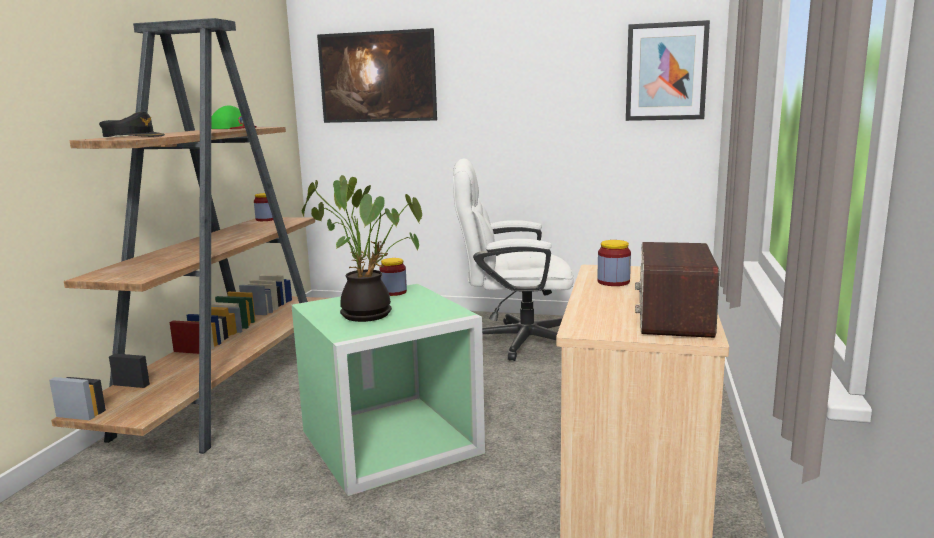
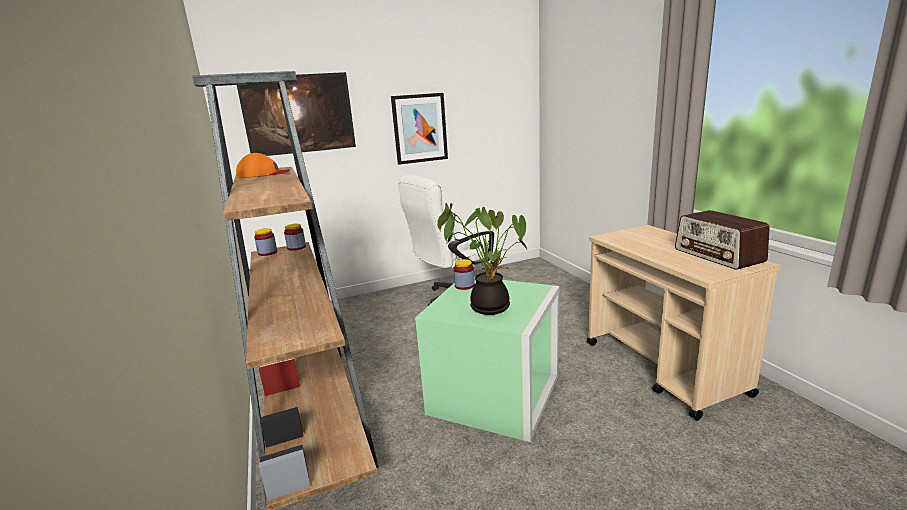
camera: 35 degrees left, 5 degrees up
(133, 136) = (265, 197): black cap -> none
(233, 128) = (263, 174): green cap -> orange cap
(613, 282) = (637, 243): jar -> jar (296, 247)
(666, 72) = (508, 102): picture -> picture (420, 128)

